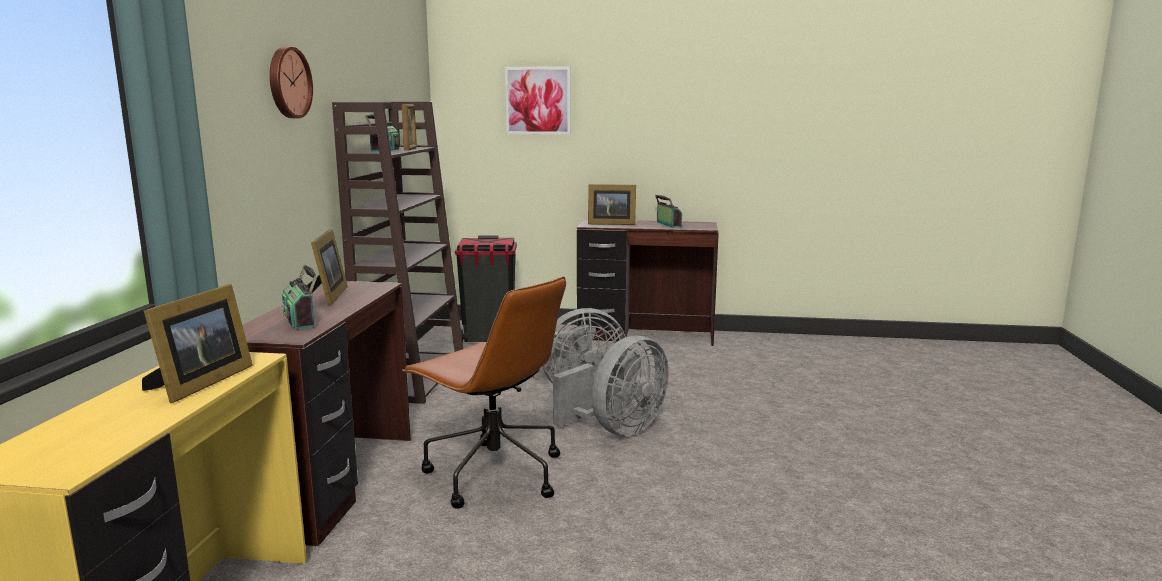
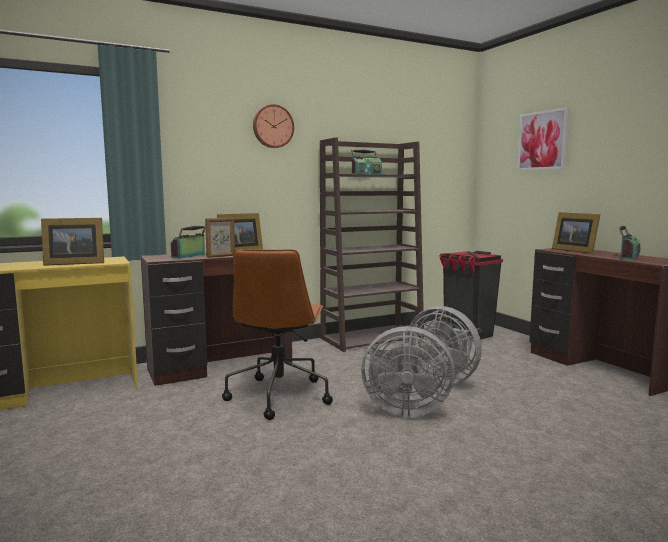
camera: 55 degrees right, 5 degrees down
(410, 149) = (385, 174): picture frame -> picture frame (221, 256)

